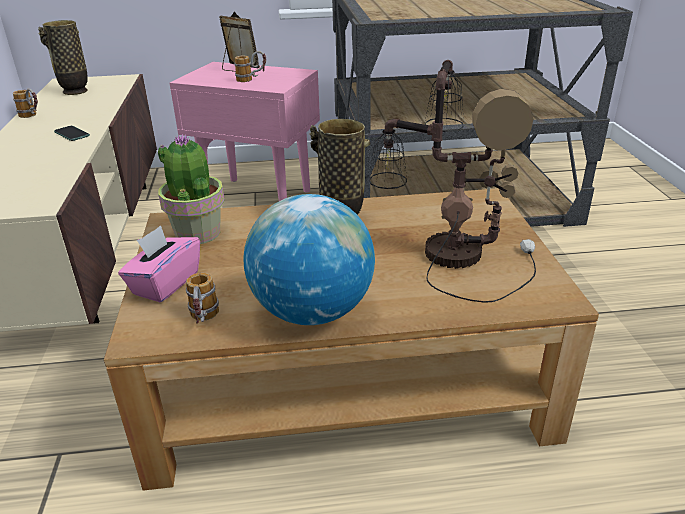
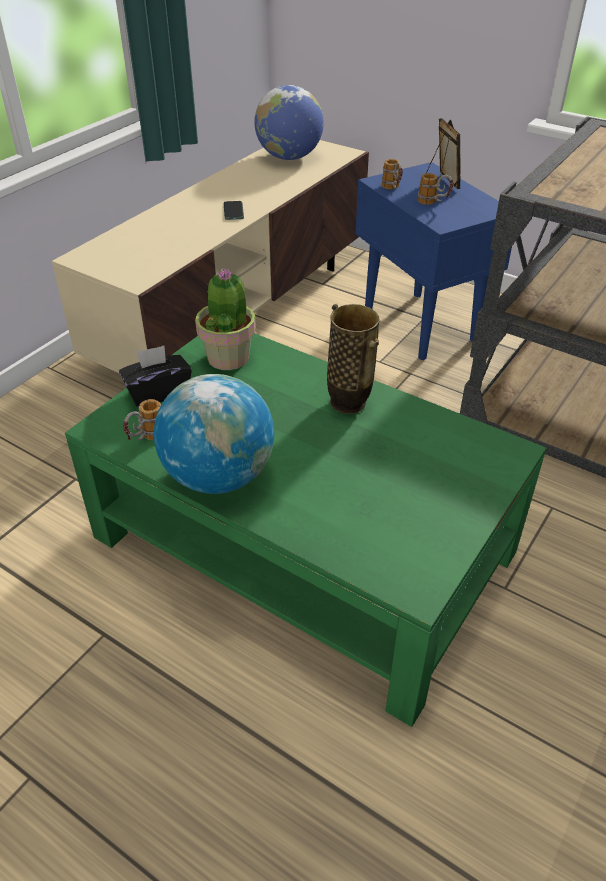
camera: 40 degrees right, 10 degrees up
(32, 116) = (228, 177): mug -> mug (393, 189)
(75, 92) = (289, 157): vase -> globe
(165, 283) = (158, 393): pink tissue box -> black tissue box
(256, 197) = (419, 325): pink side table -> blue side table
(343, 377) = (301, 544): brown coffee table -> green coffee table
(449, 252) = (391, 487): table lamp -> none

